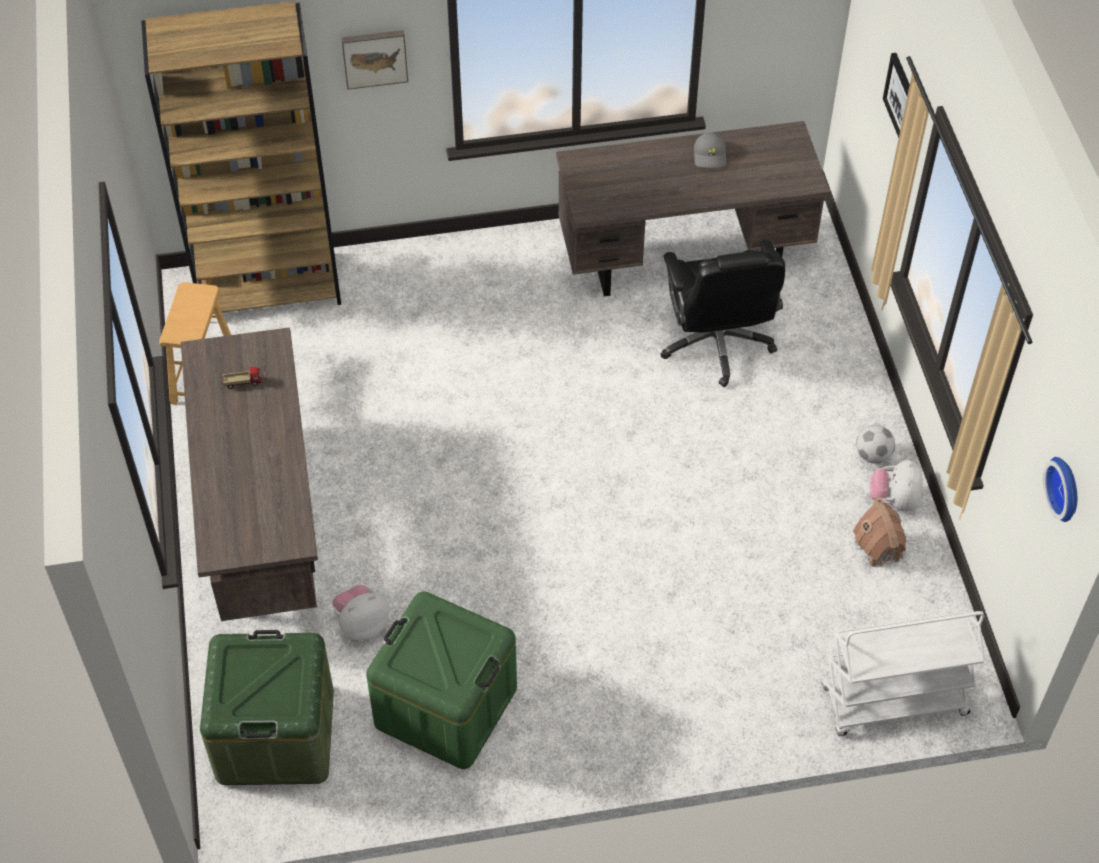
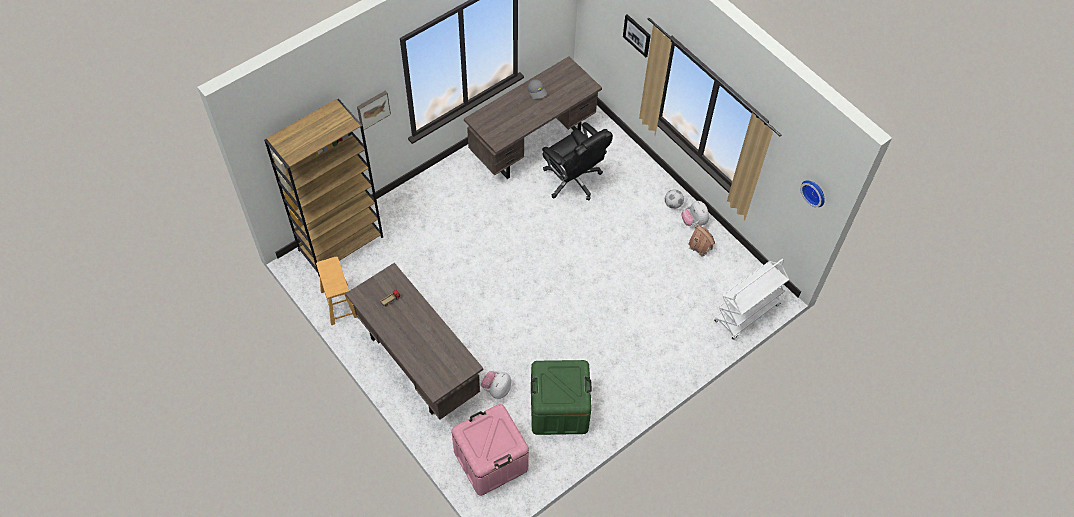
camera: 30 degrees left, 5 degrees up
(275, 735) = (490, 460): green storage box -> pink storage box

